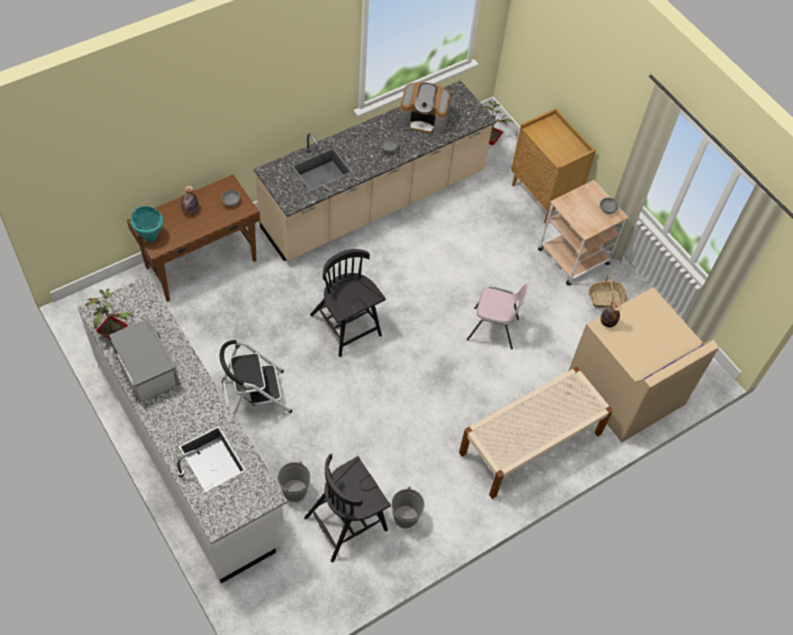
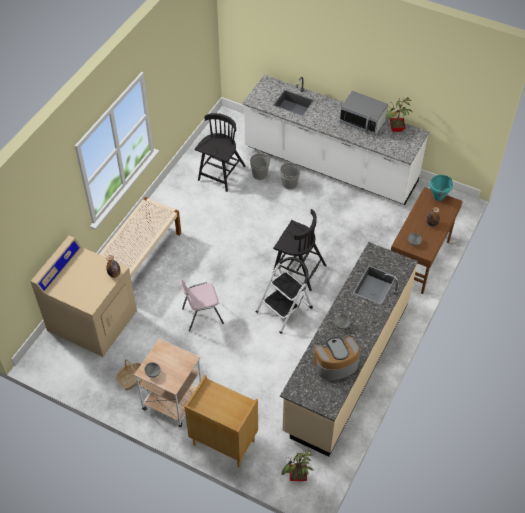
camera: 155 degrees right, 5 degrees down
(254, 397) = (319, 205): step ladder -> step ladder (285, 309)
(405, 517) = (191, 189): grey bucket -> grey bucket (289, 183)

